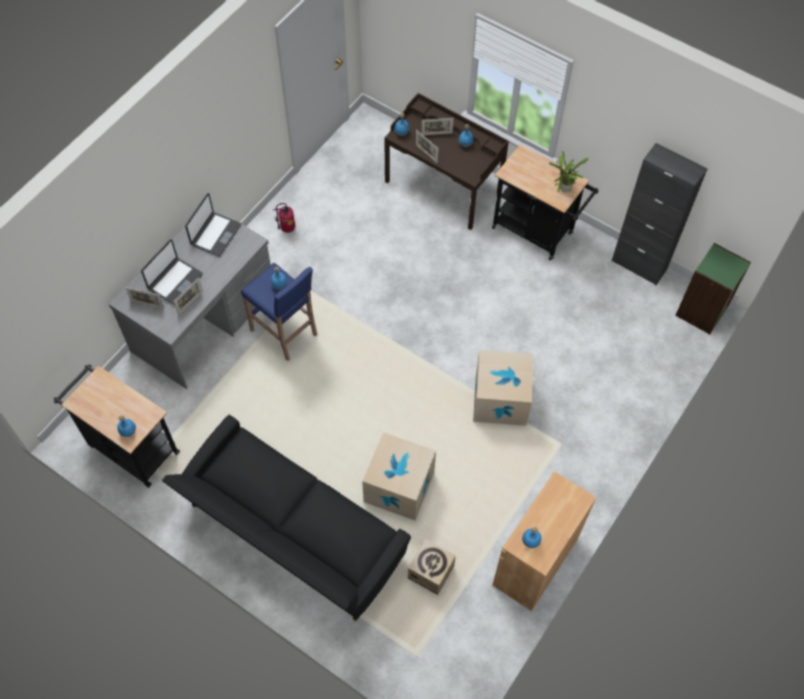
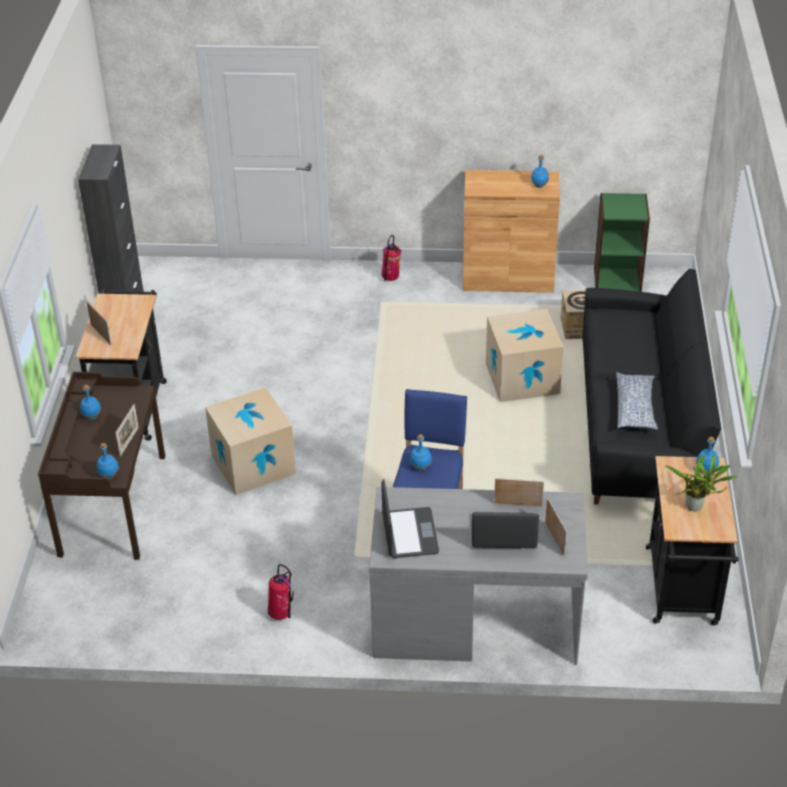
camera: 120 degrees left, 20 degrees down
(215, 234) = (409, 534): laptop -> laptop turned 90 degrees clockwise
(253, 475) = (635, 408): none -> pillow
(436, 134) = (90, 446): picture frame -> picture frame (101, 335)
(500, 400) = (369, 353): cardboard box -> cardboard box (253, 464)
(563, 189) = (123, 304): potted plant -> potted plant (696, 507)
(590, 469) = (391, 279): none -> fire extinguisher
(702, 311) = (157, 270): green bookcase -> green bookcase (617, 280)

